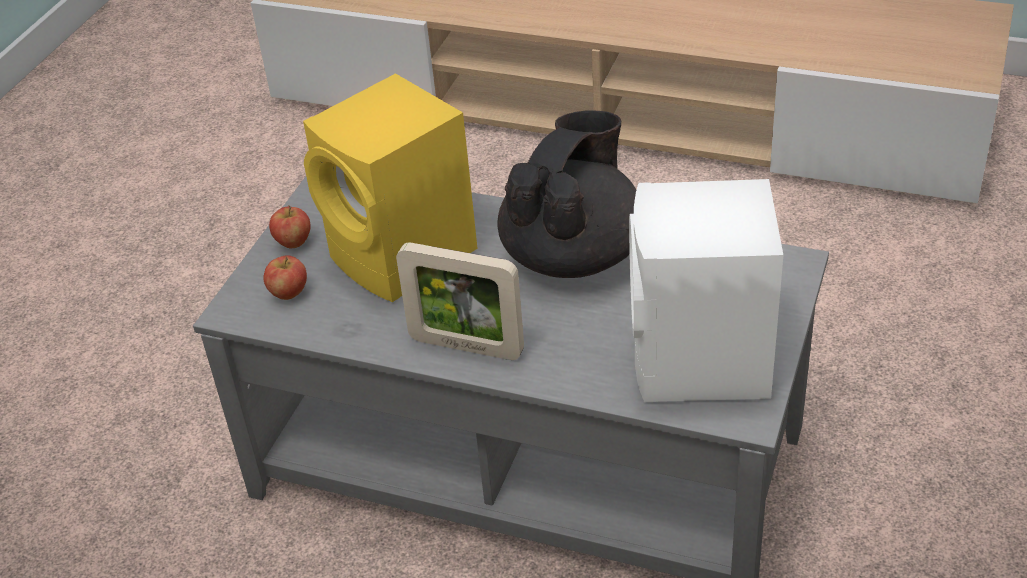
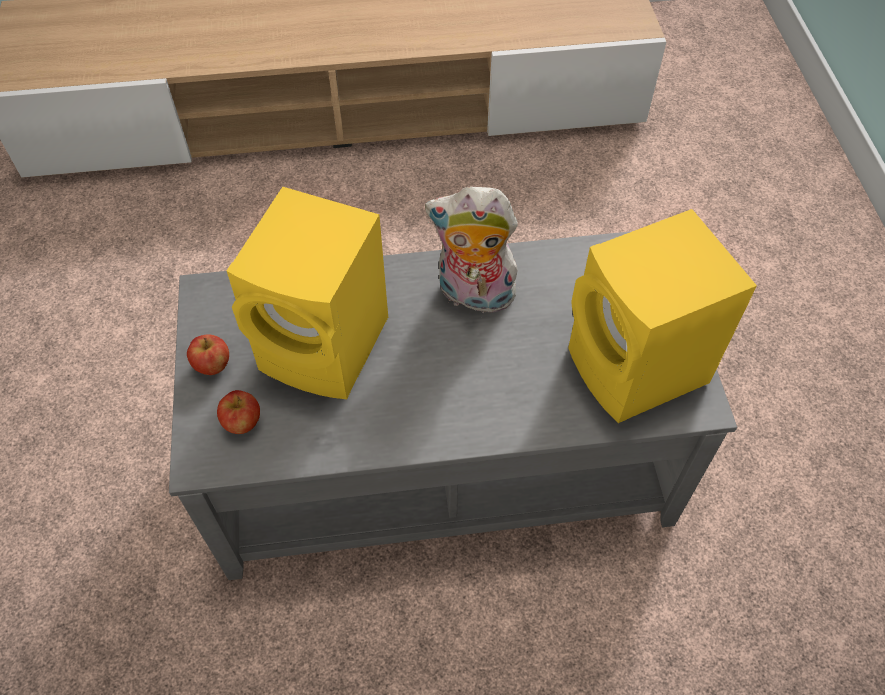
camera: 30 degrees left, 15 degrees up
(466, 346) = (439, 421): picture frame -> none
(574, 254) = (473, 296): black teapot -> plush toy
(700, 365) = (638, 370): white speaker -> yellow speaker

